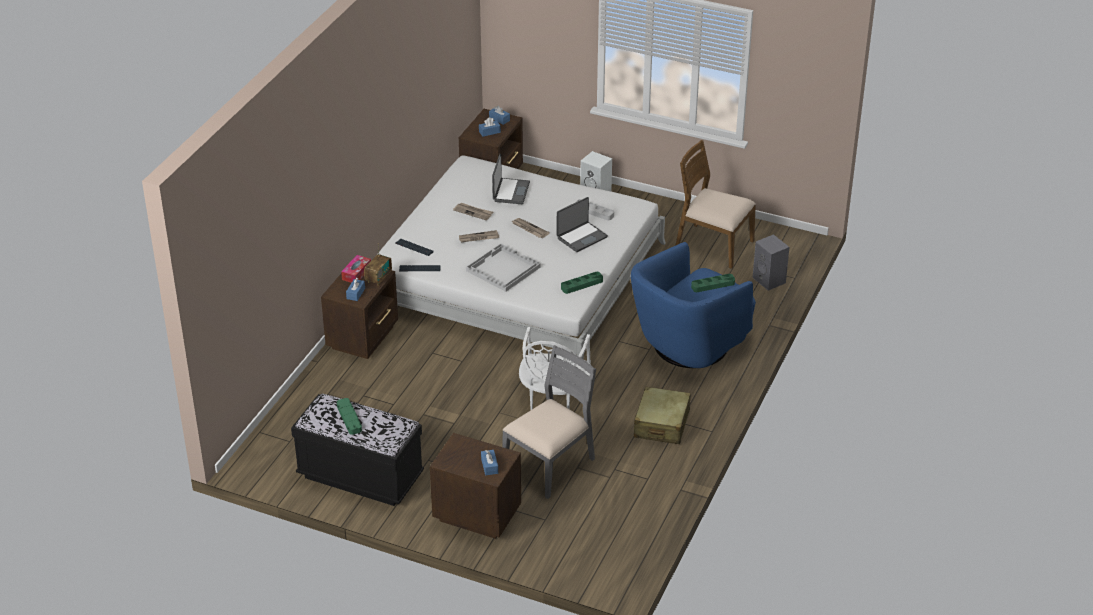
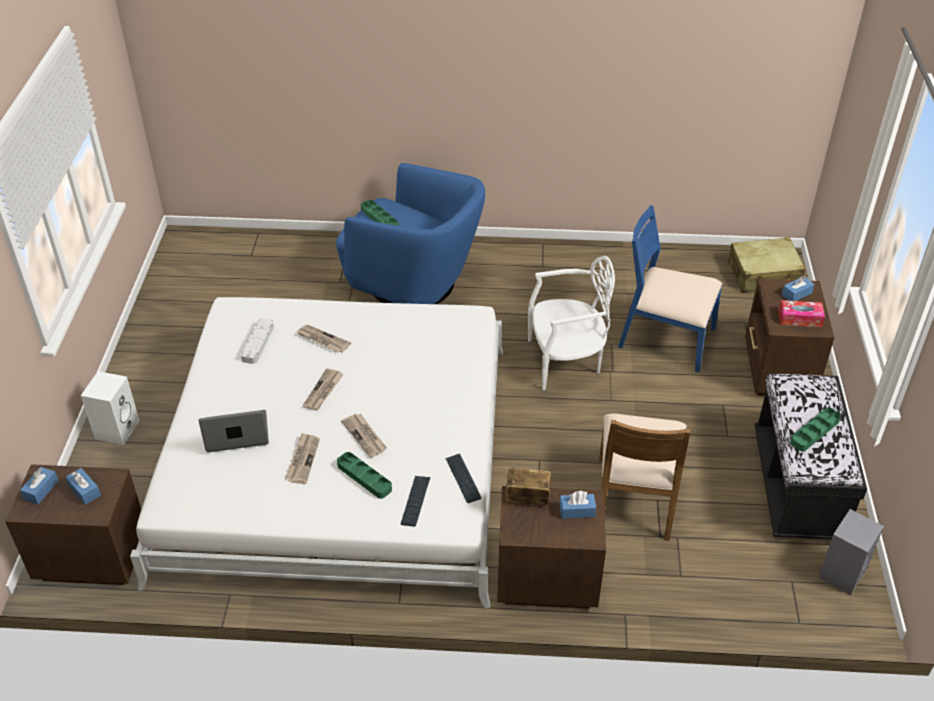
camera: 110 degrees left, 5 degrees up
(356, 273) = (530, 527): tissue box -> tissue box (799, 318)
(502, 269) = (426, 392): white tray -> none
(550, 464) = (666, 338): grey chair -> blue chair
(581, 237) = (322, 340): laptop -> newspaper
(581, 284) = (423, 317): green tray -> green tray (364, 477)
(661, 424) = (553, 277): beige suitcase -> beige suitcase (764, 275)
(713, 245) = (211, 301): brown chair -> brown chair (635, 498)
(770, 280) = (269, 249): grey speaker -> grey speaker (841, 572)

